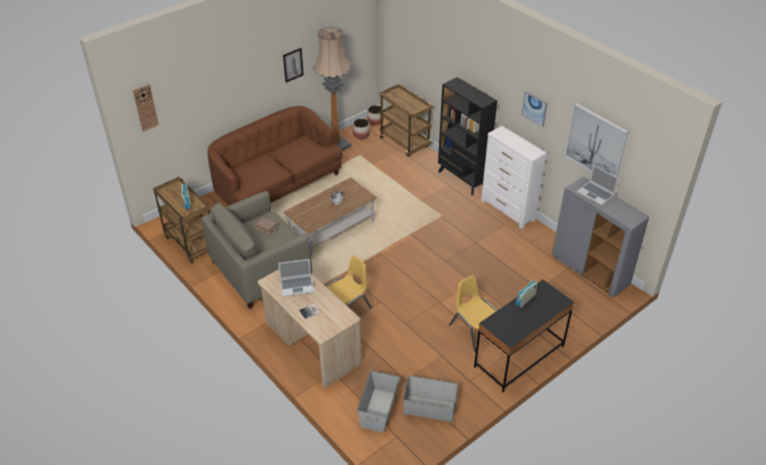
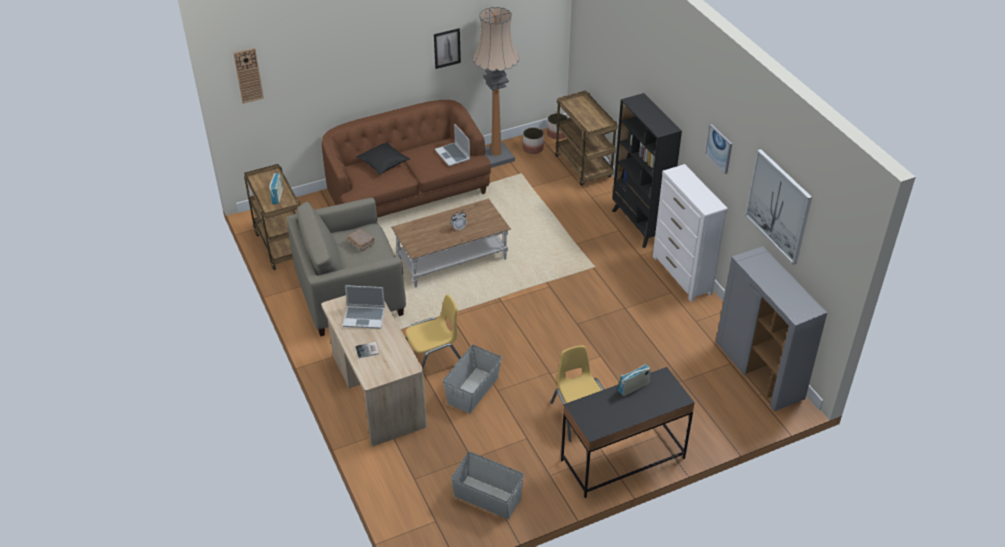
camera: 15 degrees right, 0 degrees up
(259, 163) = (383, 163): none -> black pillow
(378, 410) = (425, 485): grey storage box -> grey storage box (472, 390)
(596, 194) = (769, 272): laptop -> laptop (453, 155)

